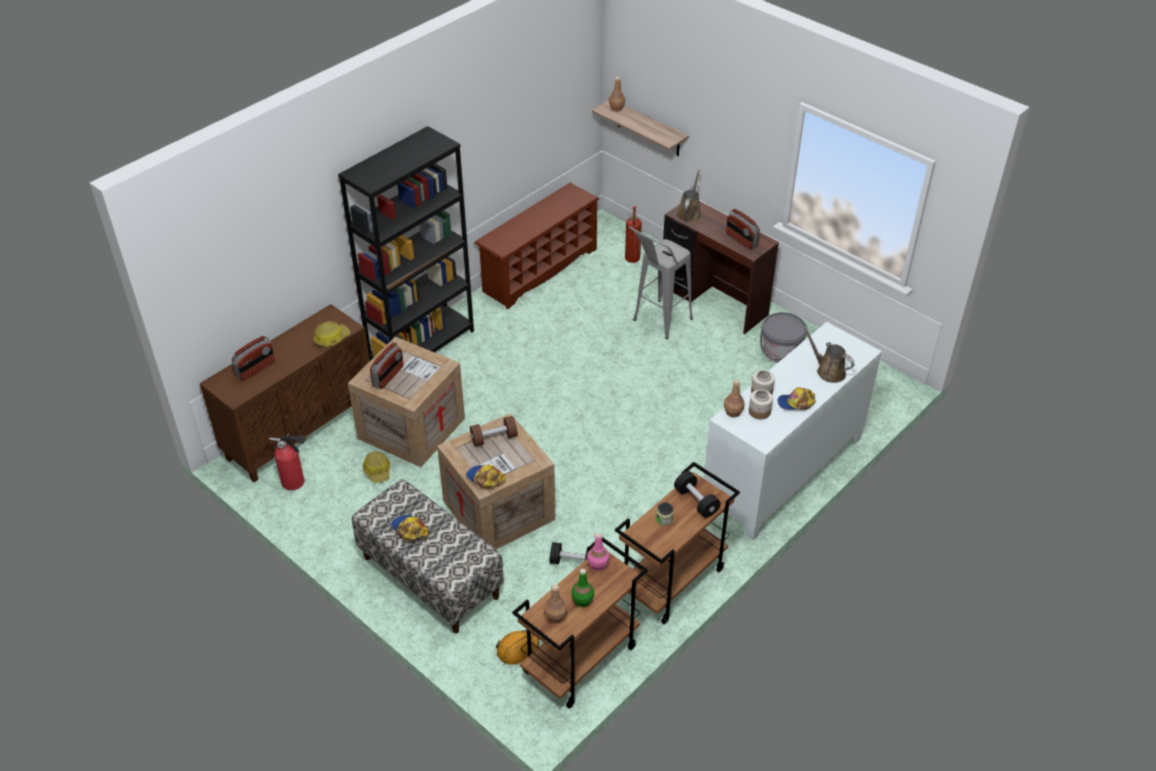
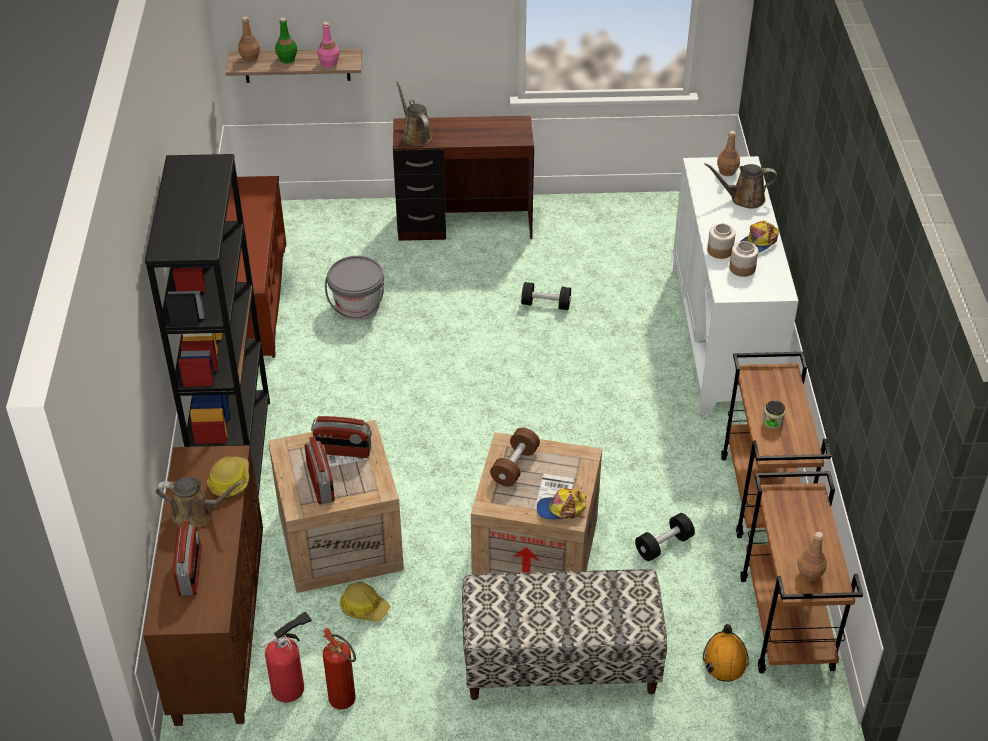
camera: 45 degrees left, 0 degrees up
(296, 343) = (197, 513): none -> brown watering can
(409, 530) = (544, 616): cap -> none
(582, 600) = (811, 542): green bottle -> green bottle (287, 59)
(598, 565) = (778, 502): pink bottle -> pink bottle (329, 63)
(632, 261) = (337, 233): fire extinguisher -> fire extinguisher (346, 703)
(657, 324) = (442, 279): grey stool -> none
(696, 501) = (774, 387): black dumbbell -> black dumbbell (546, 304)
(733, 412) = (723, 283): brown bottle -> brown bottle (727, 171)
(741, 240) = (497, 133): radio -> radio (343, 451)
(780, 352) = (583, 235): grey bucket -> grey bucket (358, 306)

